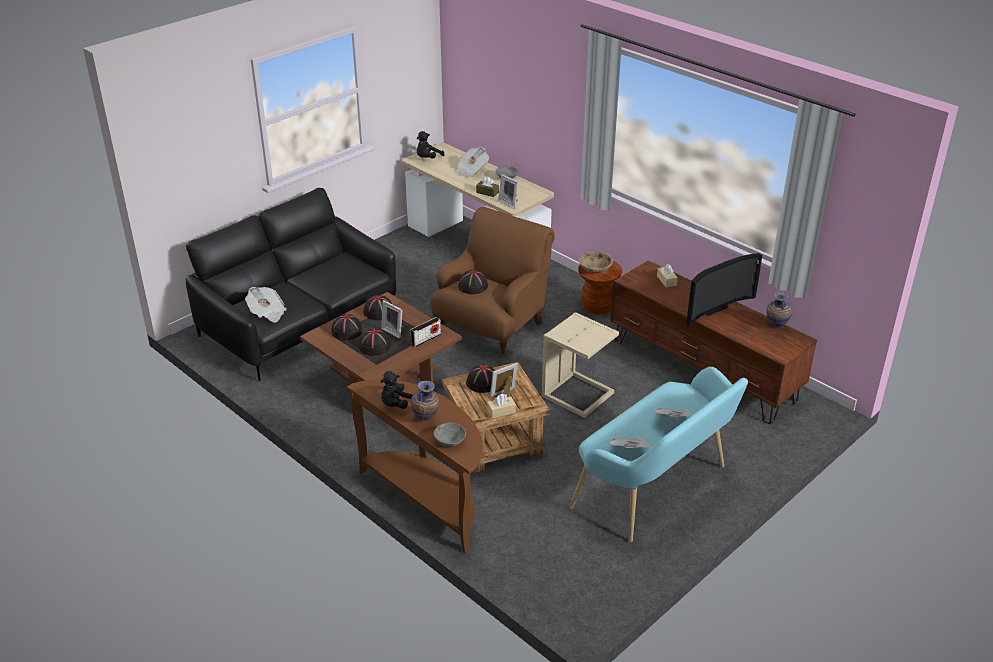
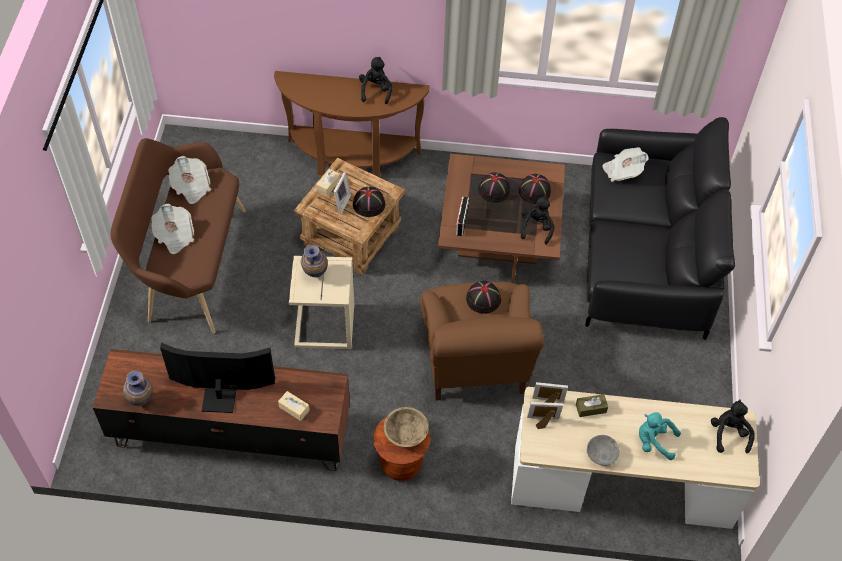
camera: 140 degrees right, 20 degrees up
(378, 312) = (536, 228): black hat -> black plush toy
(394, 331) = (498, 215): picture frame -> picture frame (543, 422)
(426, 420) = (342, 89): vase -> vase (315, 274)
(449, 441) = (309, 83): grey bowl -> none
(471, 171) = (654, 442): newspaper -> turquoise plush toy
(656, 489) = (190, 266): turquoise bench -> brown bench
(712, 308) = (221, 393): television -> television turned 75 degrees clockwise

